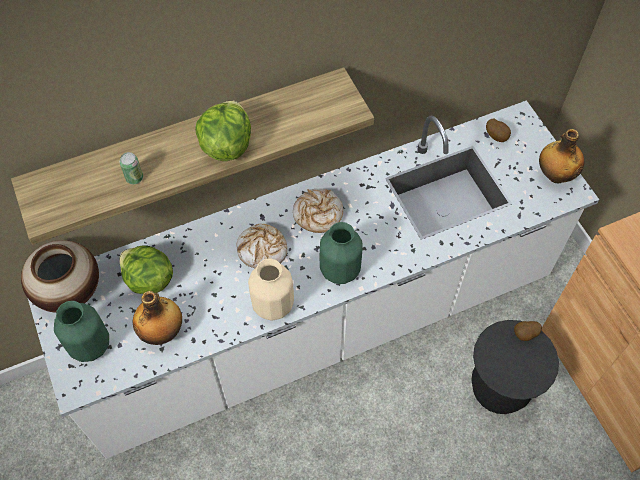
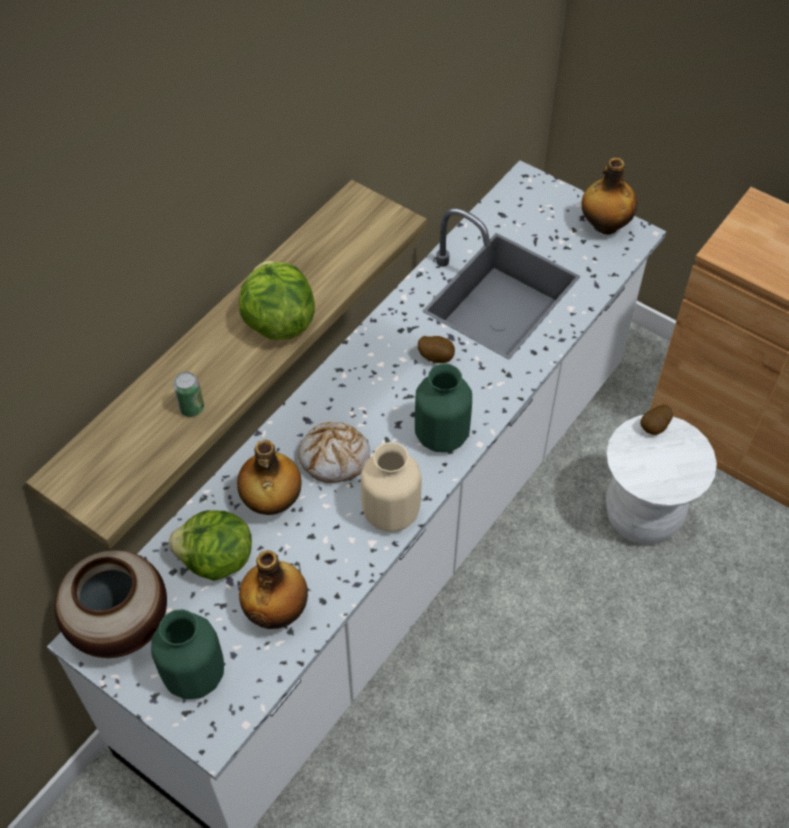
camera: 30 degrees left, 5 degrees down
(205, 260) = (271, 502): none -> bottle
(317, 214) = (372, 387): bread -> none
(496, 136) = (515, 211): potato -> potato (436, 357)
(499, 389) = (642, 515): black stool -> white stool

